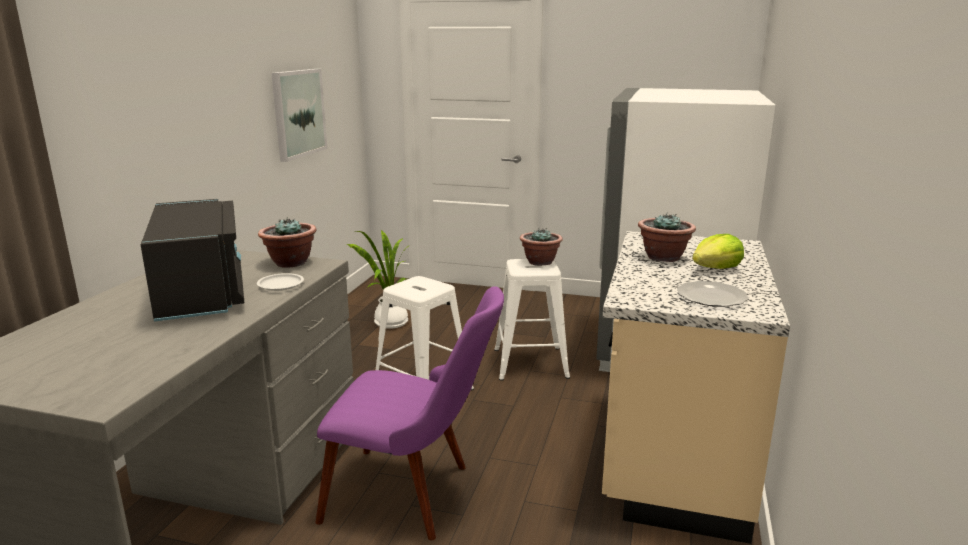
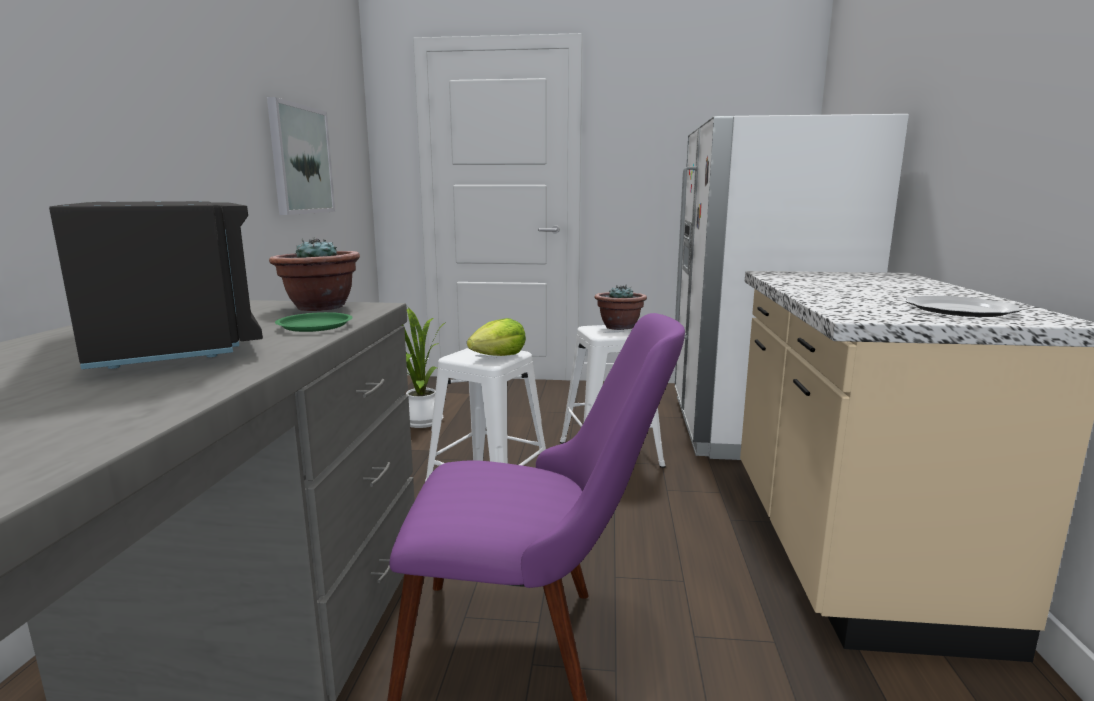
camera: 10 degrees left, 5 degrees down
(280, 285) = (314, 326): white plate -> green plate
(663, 257) = (829, 285): potted plant -> none
(716, 269) = (910, 290): lettuce -> lettuce (498, 356)

